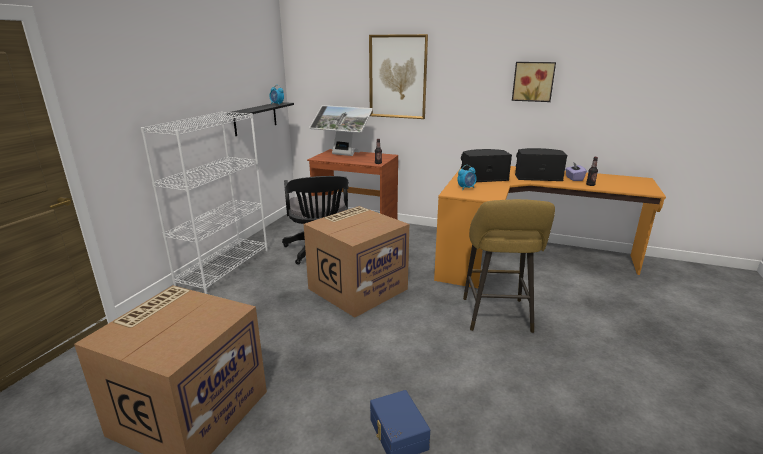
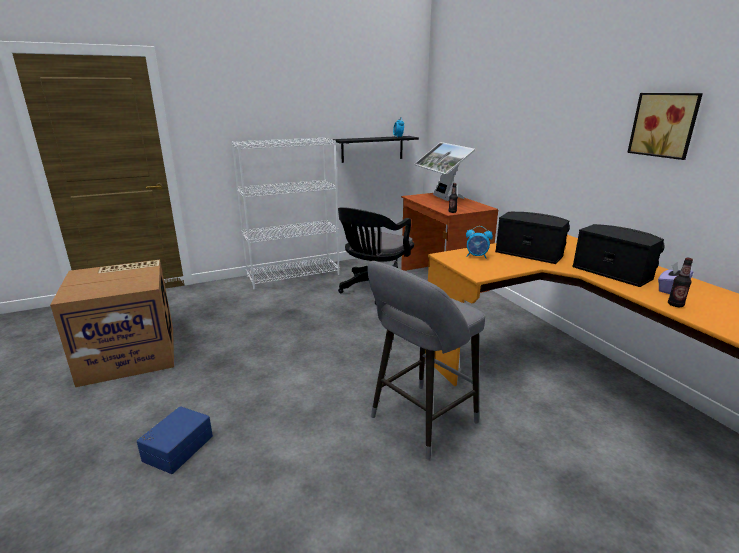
camera: 45 degrees right, 0 degrees up
(358, 288) = (348, 331): cardboard box -> none
(397, 77) = (510, 113): picture -> none
(497, 317) = (419, 422): yellow stool -> grey stool

